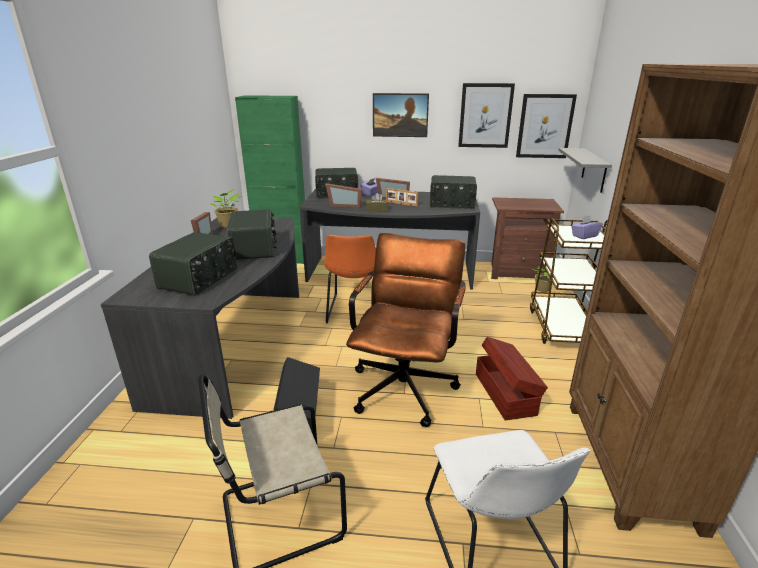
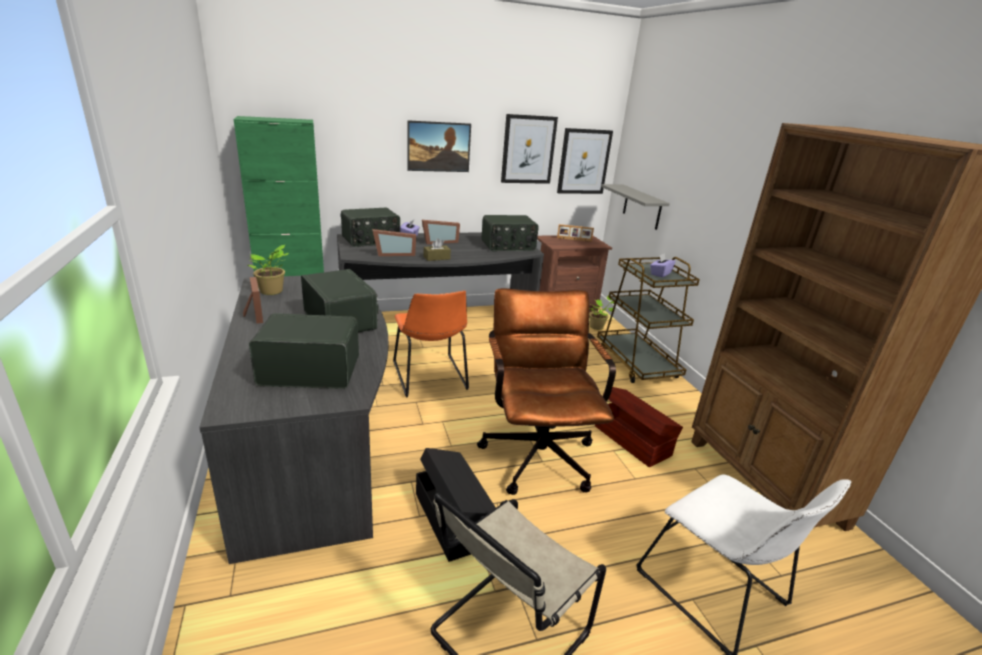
camera: 25 degrees left, 0 degrees up
(200, 279) = (310, 370): radio -> radio turned 90 degrees counterclockwise
(401, 204) = (456, 249): picture frame -> picture frame (574, 239)

